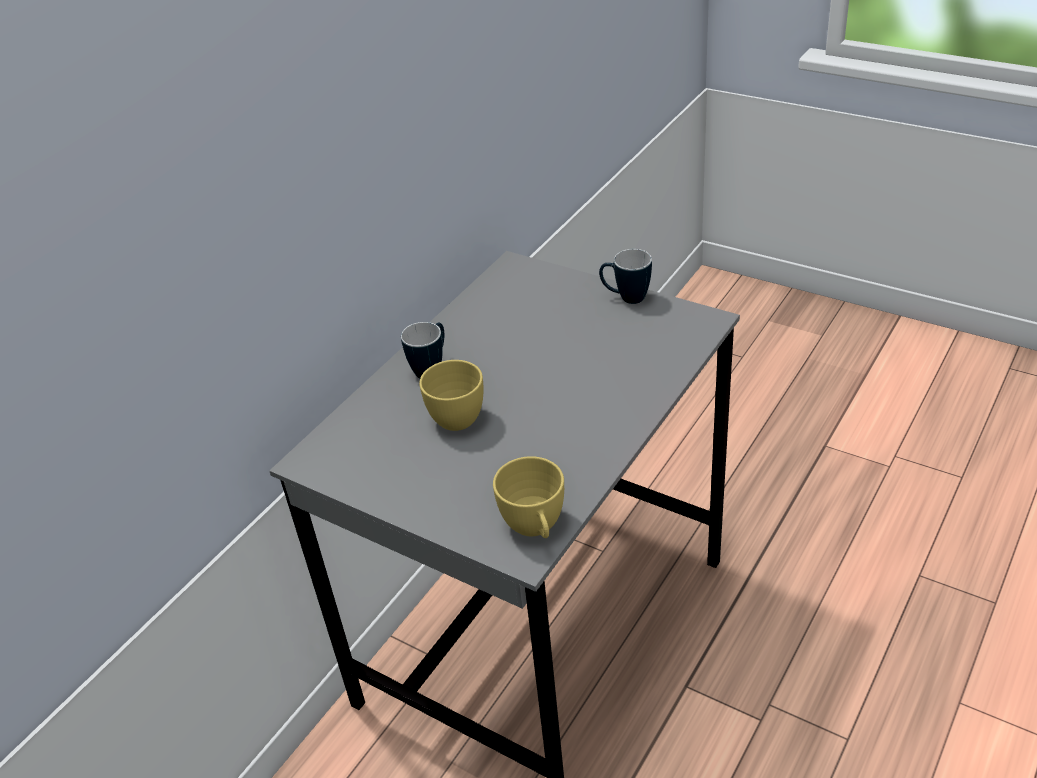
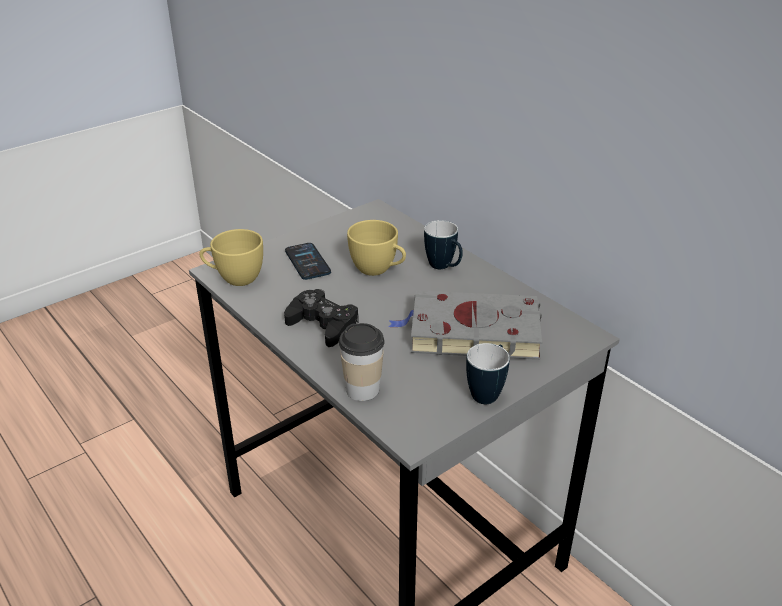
camera: 105 degrees right, 5 degrees down
(466, 477) = (307, 262): none -> phone
(544, 325) = (470, 332): none -> grey book
(587, 420) = (323, 324): none -> black game controller
(670, 363) = (362, 390): none -> cup

